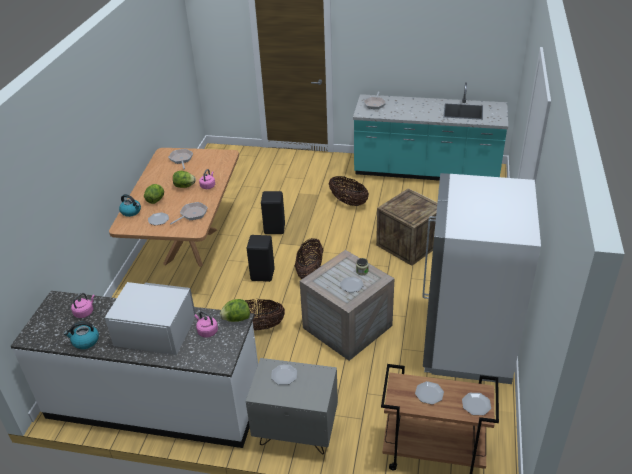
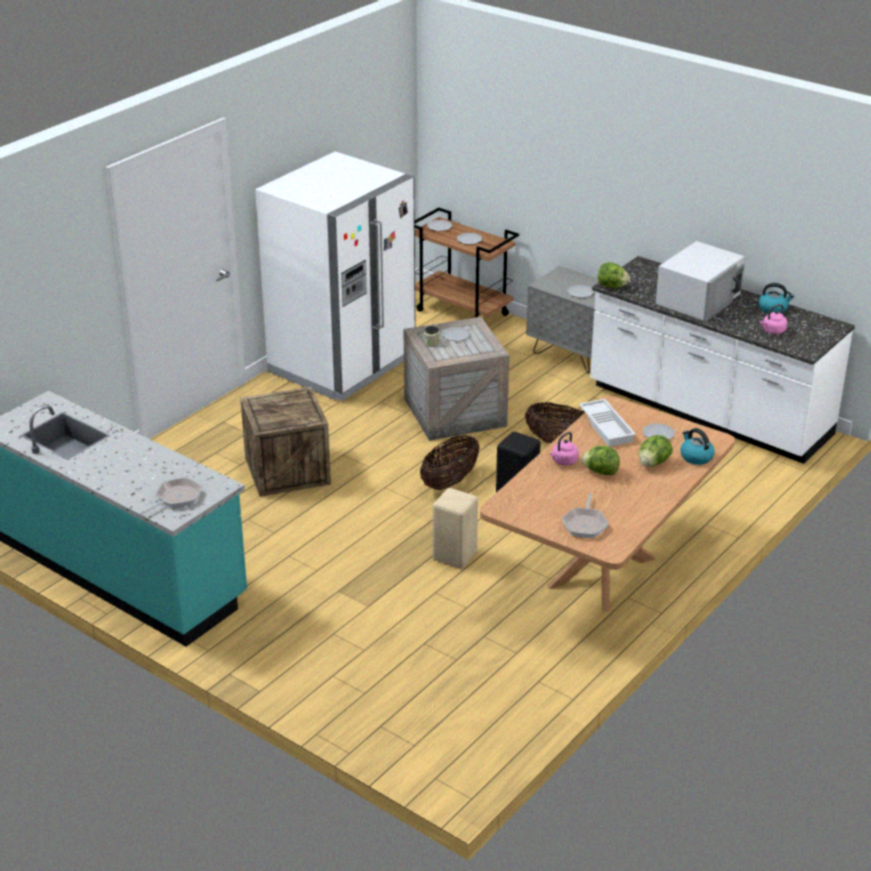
camera: 155 degrees left, 5 degrees down
(154, 330) = (699, 298): white microwave -> white microwave turned 90 degrees counterclockwise
(192, 214) = (607, 427): frying pan -> white tray
(207, 331) = (646, 285): pink kettle -> none
(275, 229) = (454, 555): black stool -> beige stool
(348, 202) = (303, 560): basket -> none

